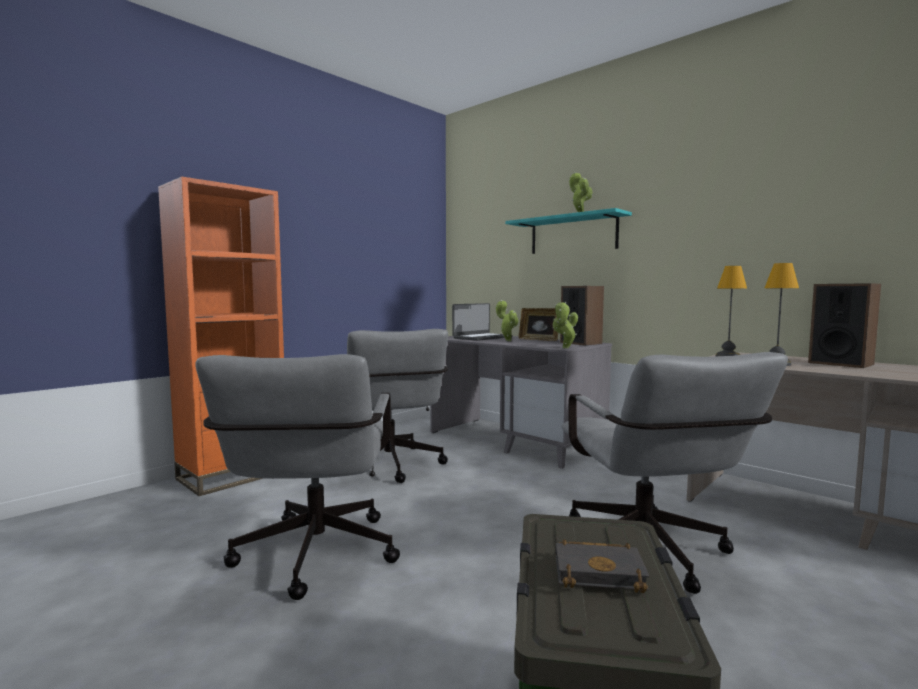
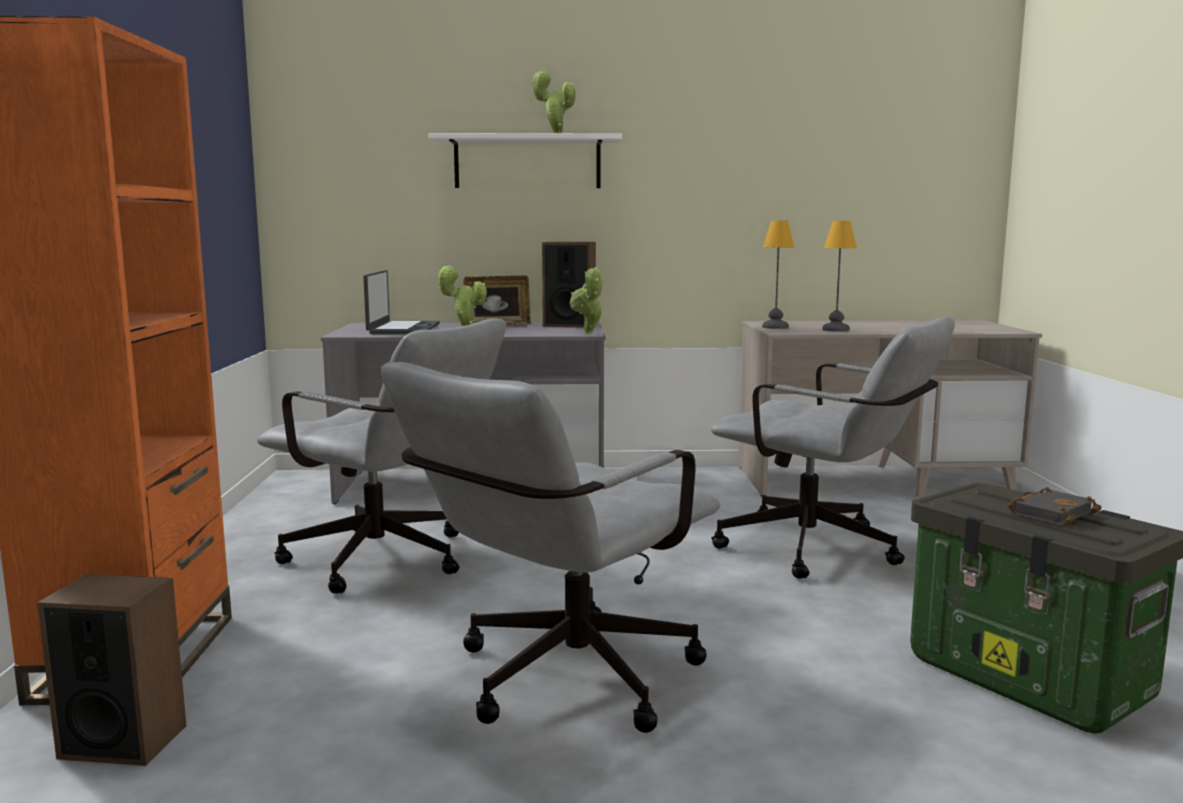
camera: 45 degrees left, 5 degrees up
(313, 560) = (559, 683): grey office chair -> grey office chair turned 90 degrees clockwise
(573, 235) = (527, 163): turquoise shelf -> white shelf
(840, 363) = (868, 324): speaker -> speaker (123, 741)

